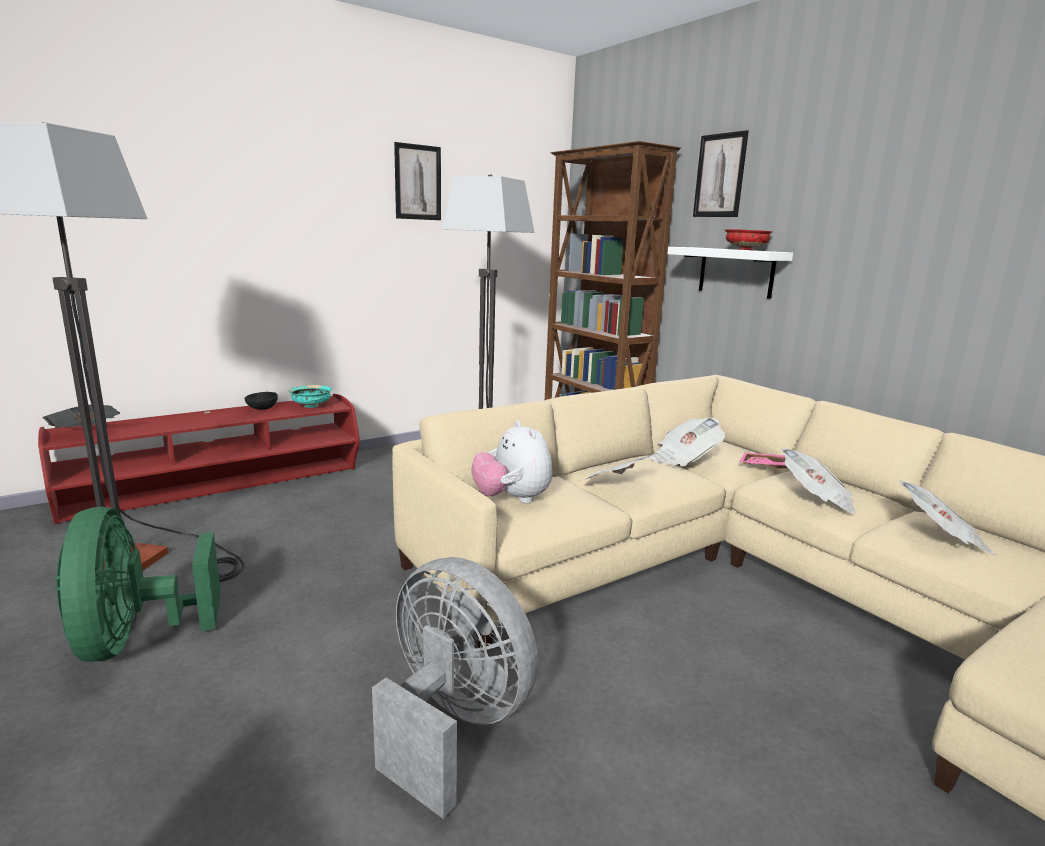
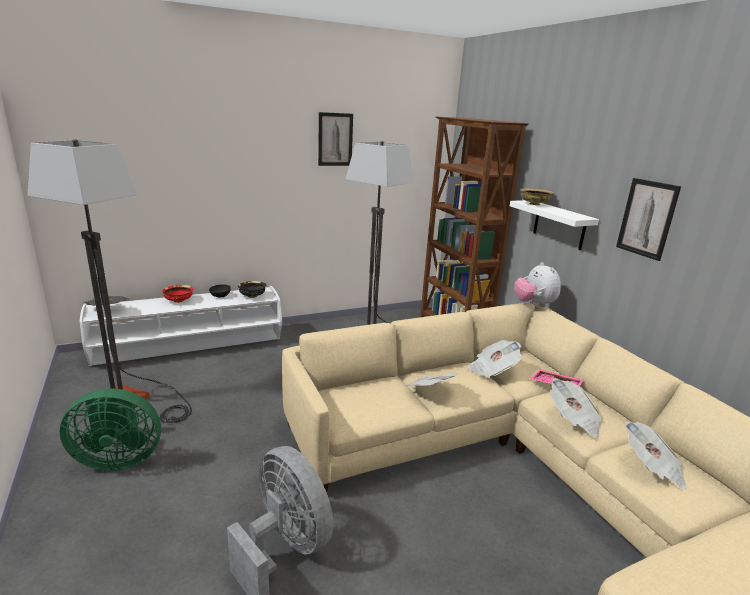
camera: 10 degrees right, 5 degrees up
(135, 639) = (118, 459): green fan -> green fan turned 90 degrees counterclockwise
(219, 487) = (190, 347): red tv stand -> white tv stand
(311, 406) = (252, 296): turquoise bowl -> black bowl
(512, 499) = (354, 396): plush toy -> plush toy (534, 304)
(701, 247) = (534, 204): none -> beige bowl
(720, 175) = (554, 150): picture -> picture (647, 218)
(745, 250) = (563, 212): red bowl -> red bowl (179, 300)

